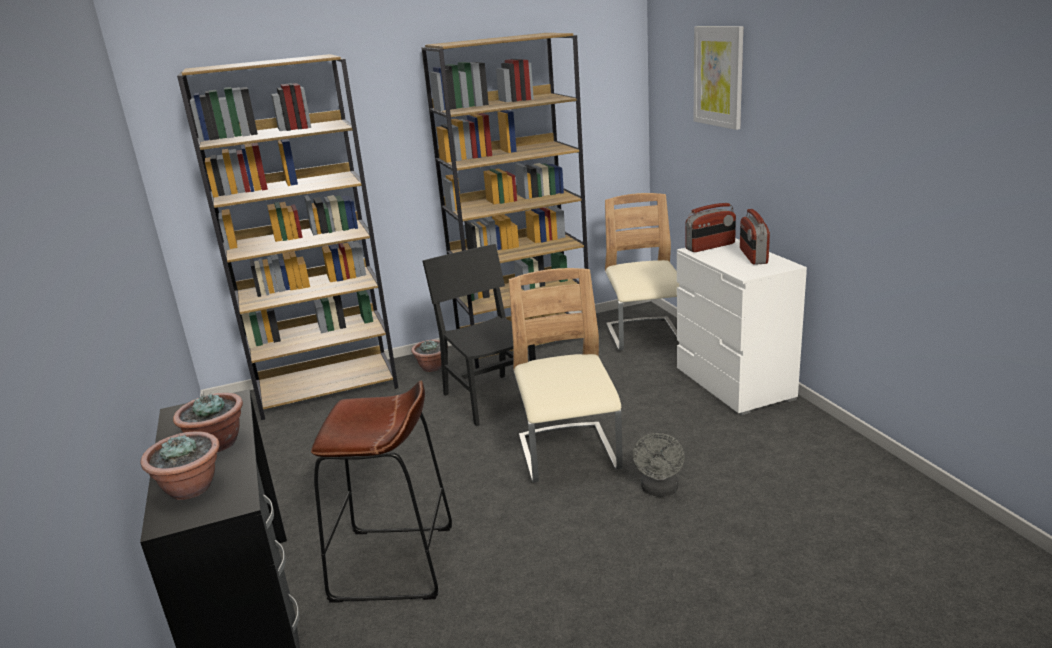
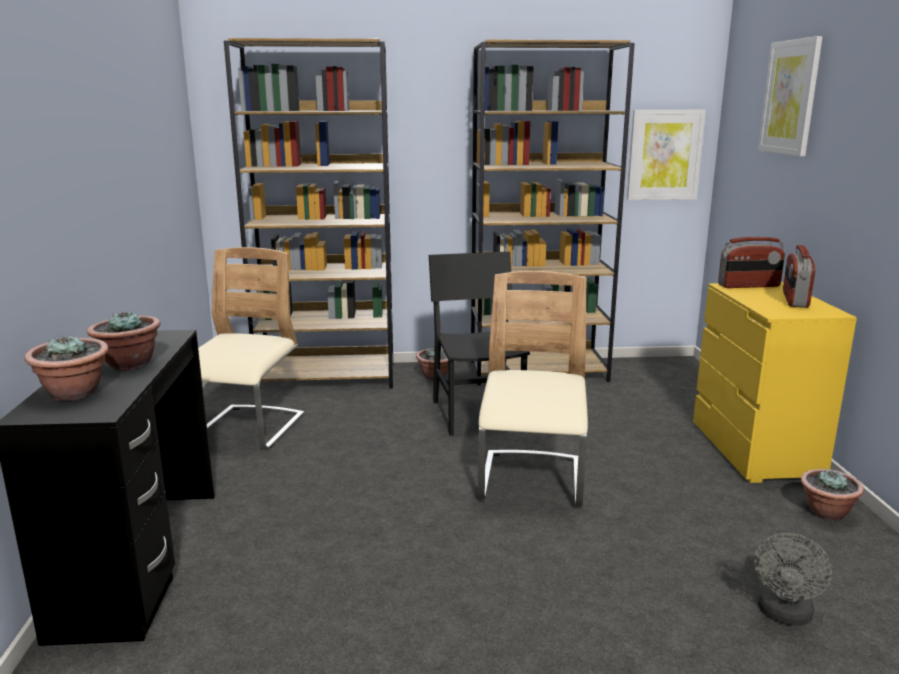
camera: 15 degrees right, 5 degrees down
(394, 563) = (299, 543): brown stool -> none
(606, 127) = (664, 155): none -> picture
(645, 336) = (671, 386): beige chair -> beige chair (247, 429)
(659, 490) = (616, 538): grey fan -> grey fan (784, 615)
(734, 384) = (755, 451): white dresser -> yellow dresser
(806, 429) = (826, 513): none -> potted plant

